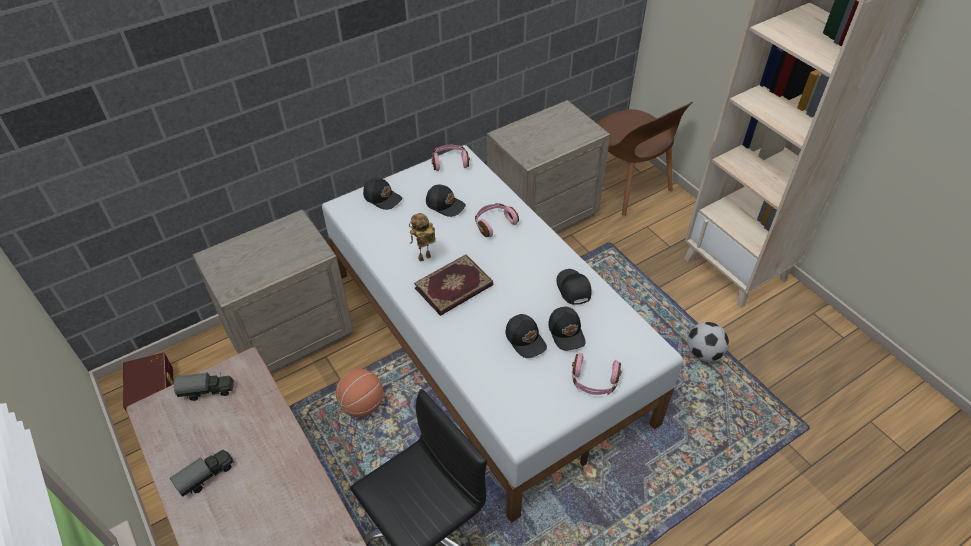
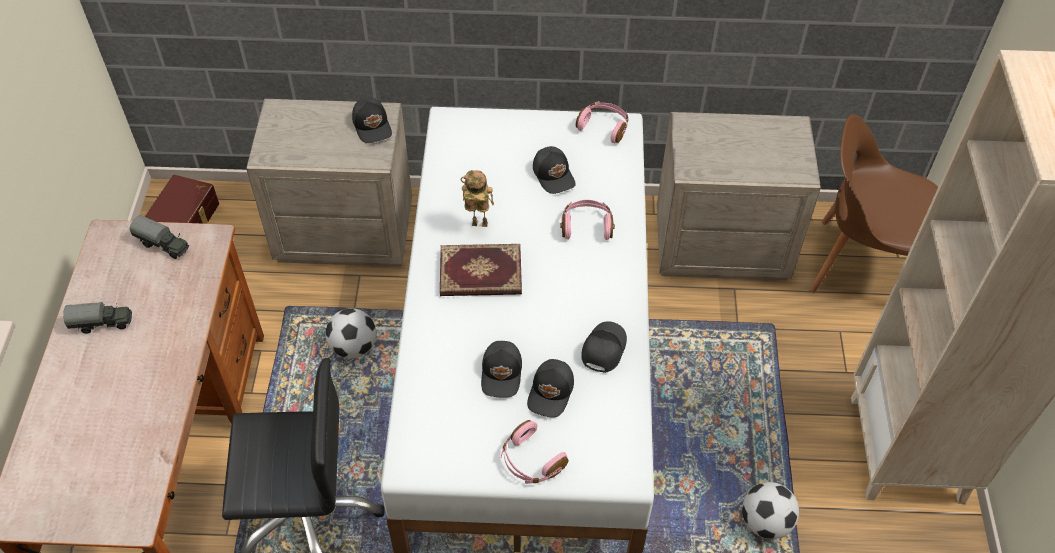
camera: 35 degrees right, 5 degrees up
(362, 405) = (354, 347): basketball -> football
(382, 197) = (496, 132): black cap -> black cap (373, 125)
(626, 185) = (862, 265): brown chair -> brown chair turned 105 degrees clockwise

